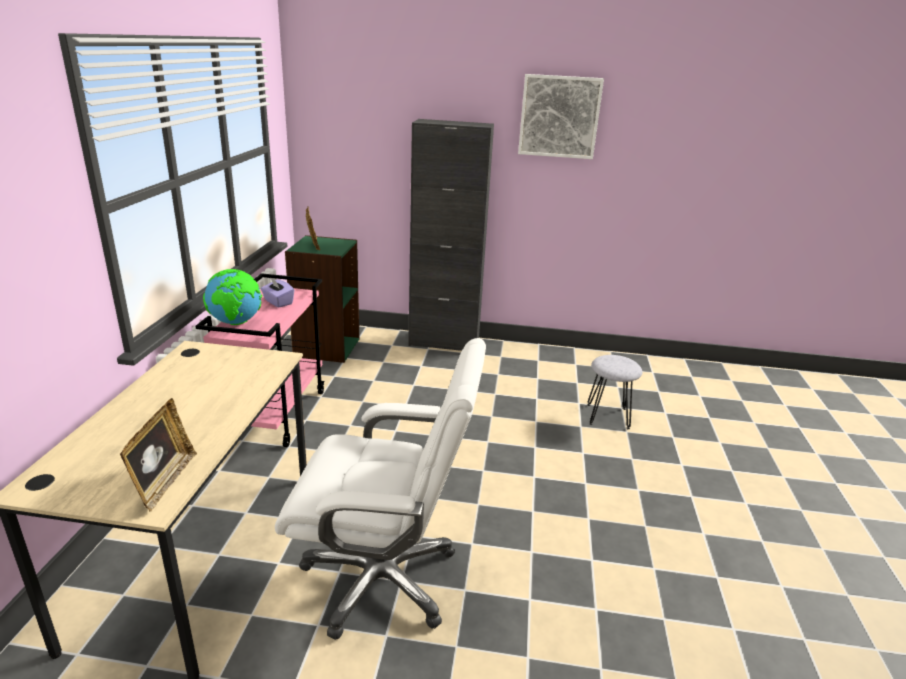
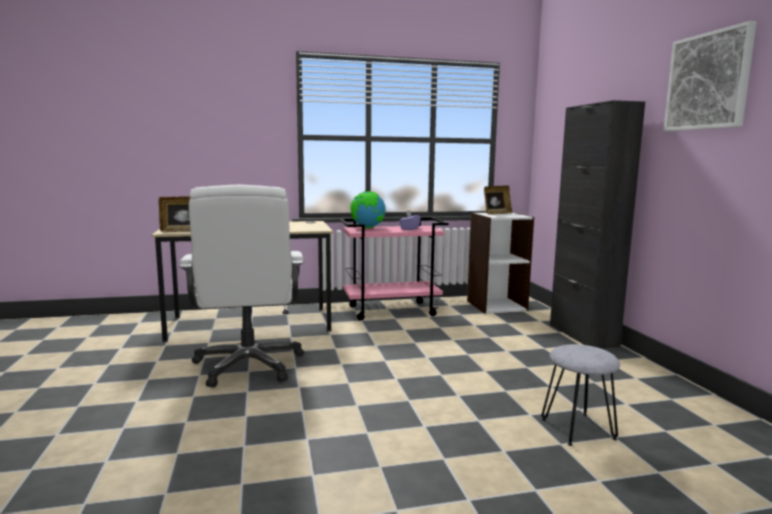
camera: 70 degrees right, 15 degrees down
(326, 347) = (496, 305): green bookcase -> white bookcase

